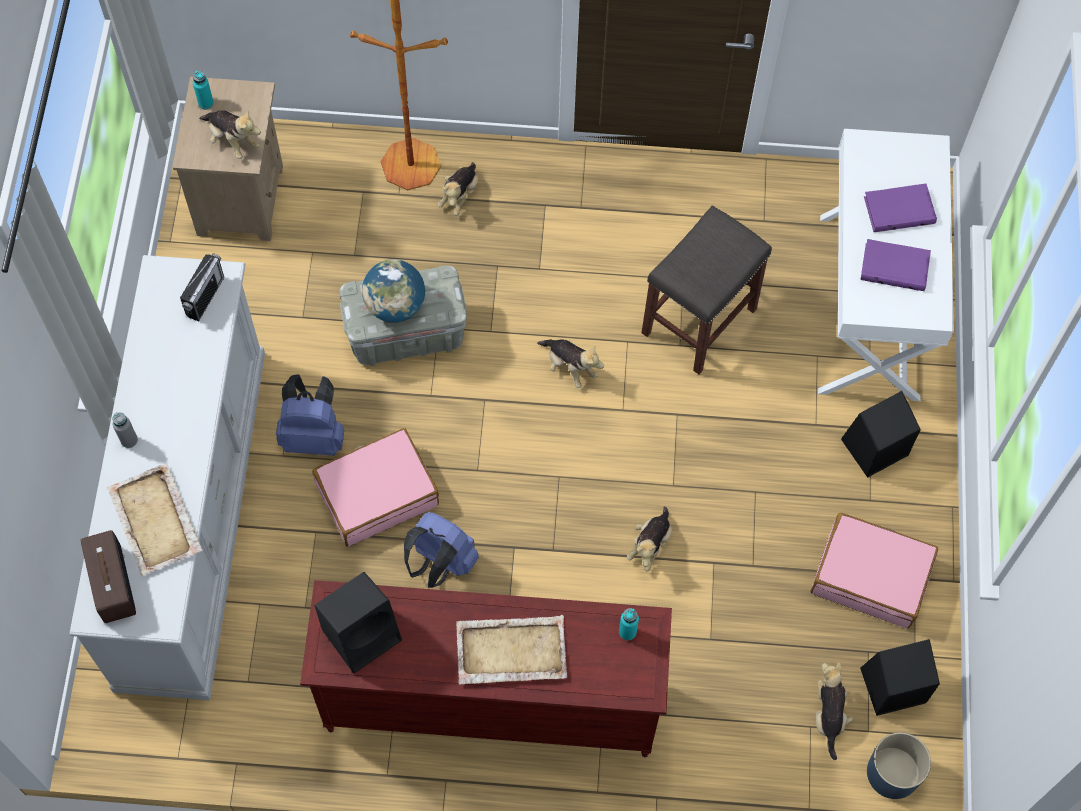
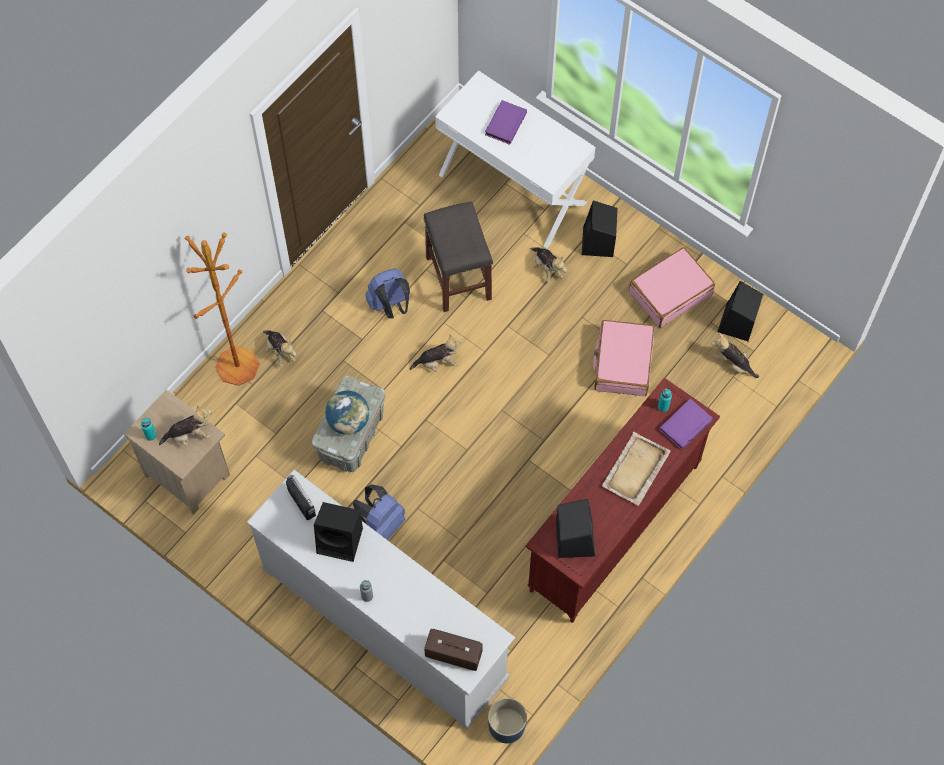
camera: 55 degrees left, 0 degrees up
(155, 521) = (430, 610): beige tray -> none
(184, 368) = (341, 540): none -> black speaker
(377, 493) = (443, 512): pink suitcase -> pink suitcase (622, 363)
(440, 563) = (510, 504): blue backpack -> blue backpack (390, 305)
(650, 545) = (576, 389): plush toy -> plush toy (547, 268)
(893, 773) = (784, 354): blue planter -> blue planter (507, 725)
(895, 266) = (537, 148): purple book -> purple book (684, 424)

